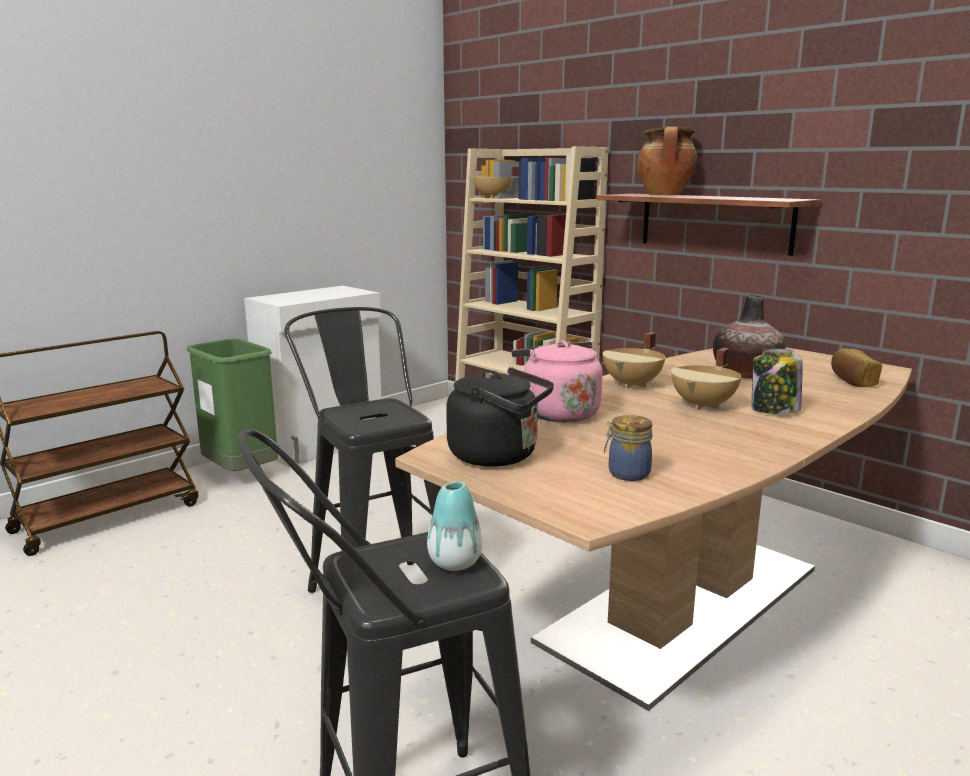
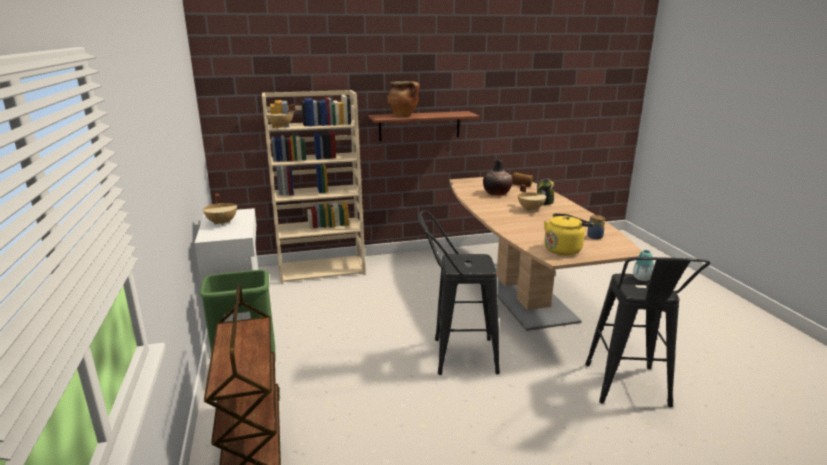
camera: 60 degrees left, 5 degrees up
(499, 456) = (564, 249): black kettle -> yellow kettle
(557, 413) = (519, 230): pink kettle -> none
(633, 385) = (493, 210): beige cooking pot -> beige cooking pot (222, 222)

